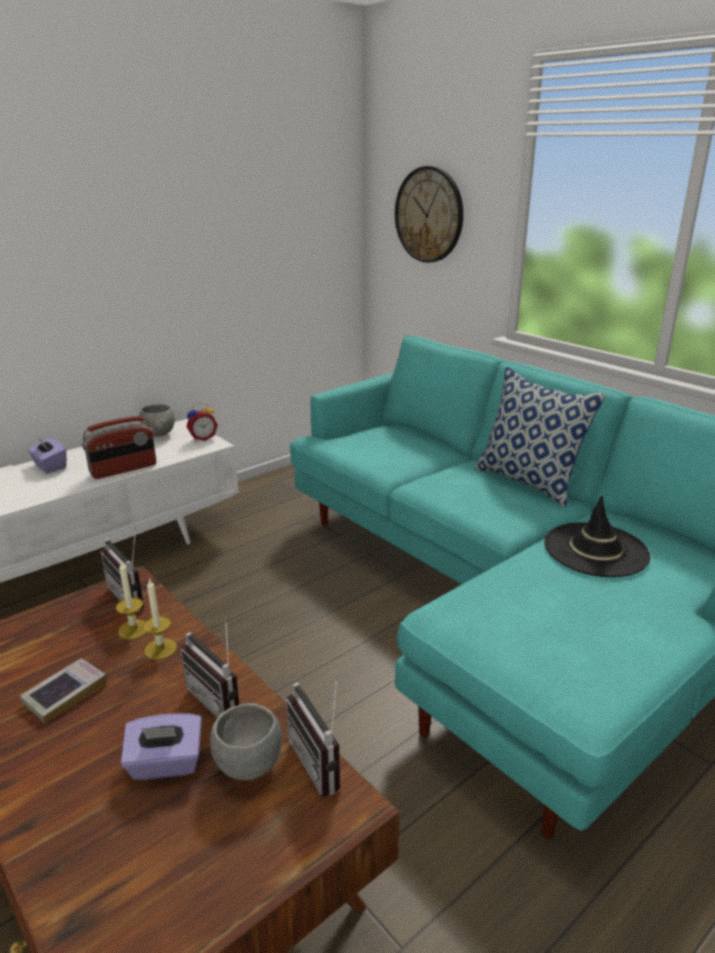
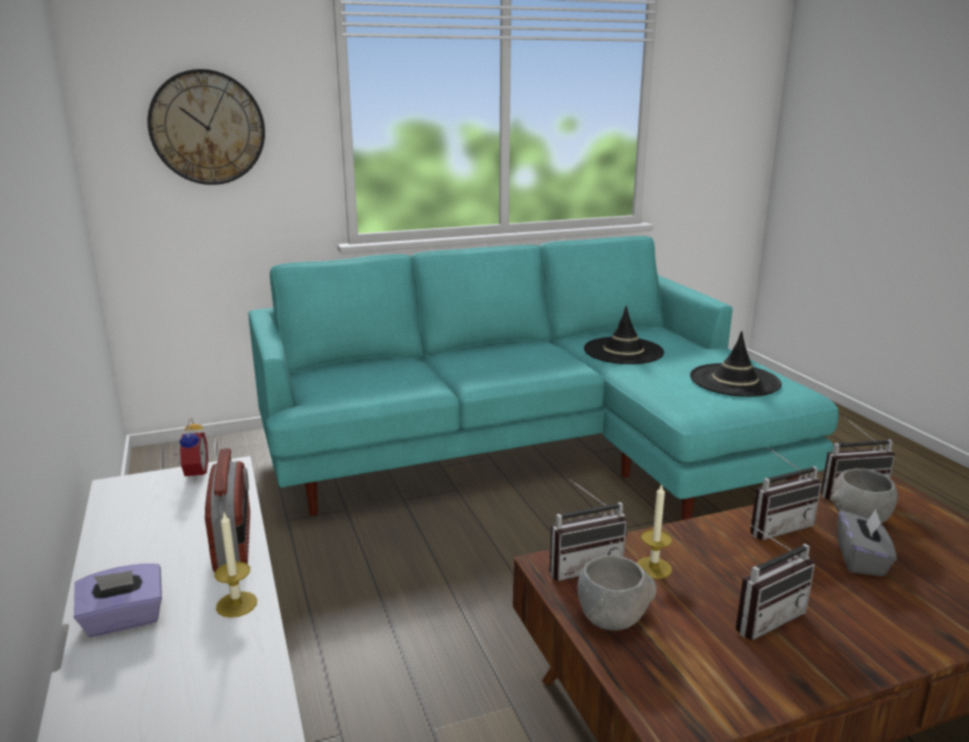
camera: 70 degrees left, 5 degrees down
(65, 693) = (763, 616): book -> radio
(159, 435) = (131, 506): grey bowl -> grey bowl (613, 621)
(160, 649) = (694, 553): candle -> candle (236, 604)
(166, 764) = (861, 560): purple tissue box -> grey tissue box
(529, 482) = (503, 345): pillow -> none
(581, 641) = (734, 381): none -> black hat

